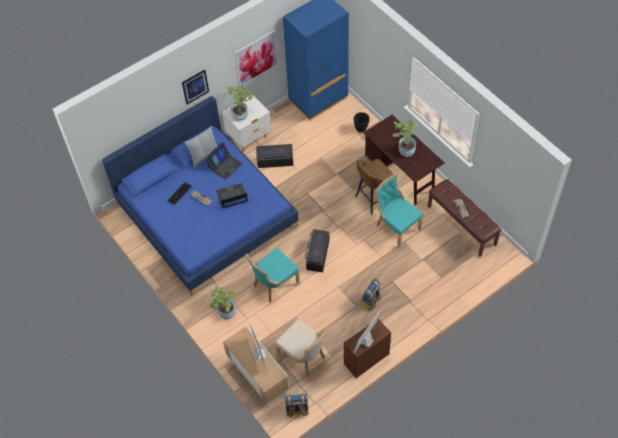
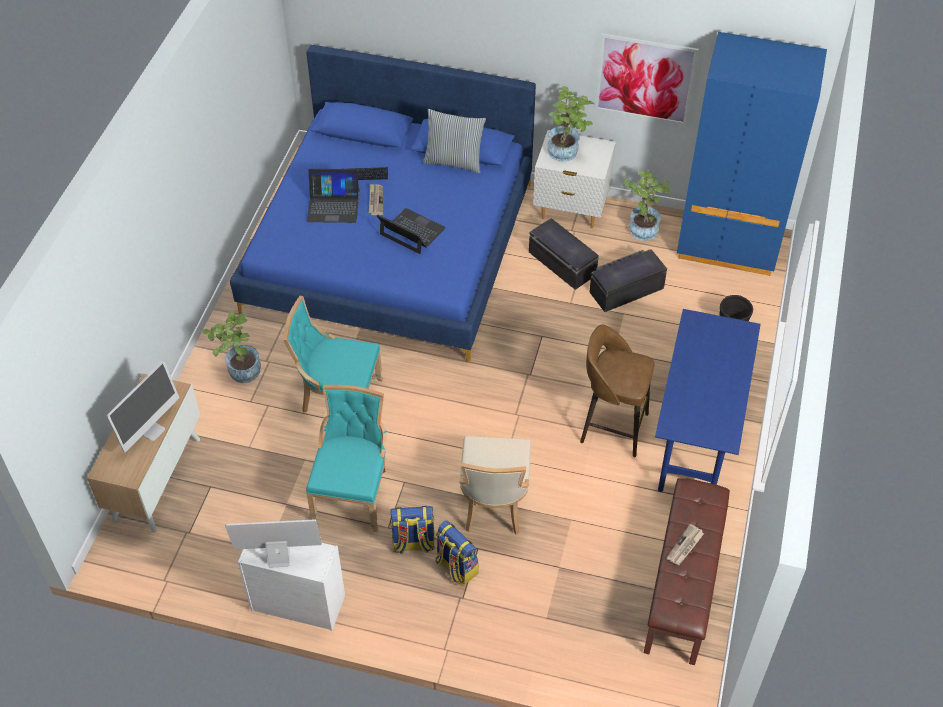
camera: 50 degrees right, 5 degrees down
(195, 86) = (509, 42): picture -> none
(224, 165) = (459, 191): laptop -> laptop (333, 206)
(297, 410) = (134, 564): backpack -> backpack (456, 567)
(303, 357) = (238, 513): beige chair -> beige chair (494, 505)
(317, 255) = (439, 418): black storage box -> black storage box (626, 289)
(366, 359) = (297, 602): brown dresser -> white dresser
(396, 227) = (588, 491): turquoise chair -> turquoise chair (353, 493)
(401, 175) = (696, 436): brown desk -> blue desk
(404, 149) = (707, 381): potted plant -> potted plant (642, 227)

